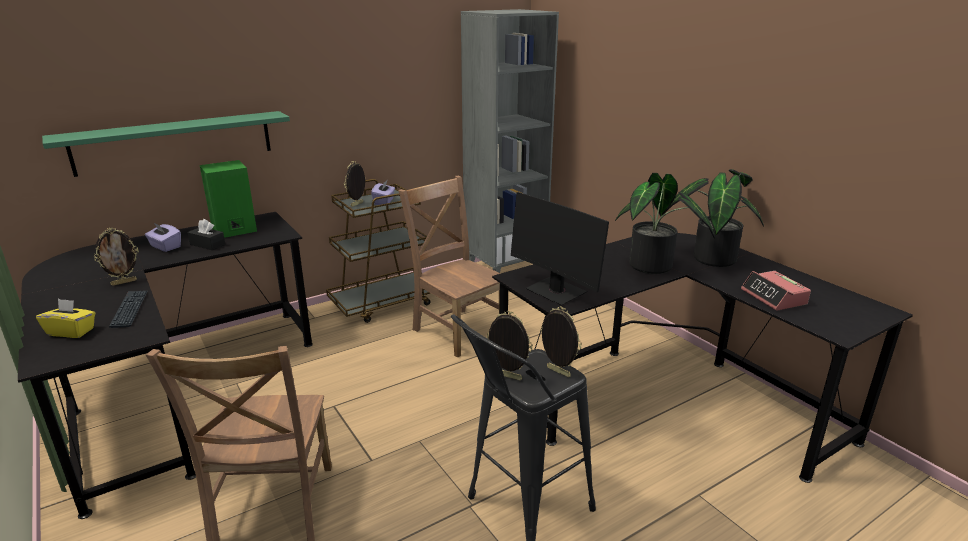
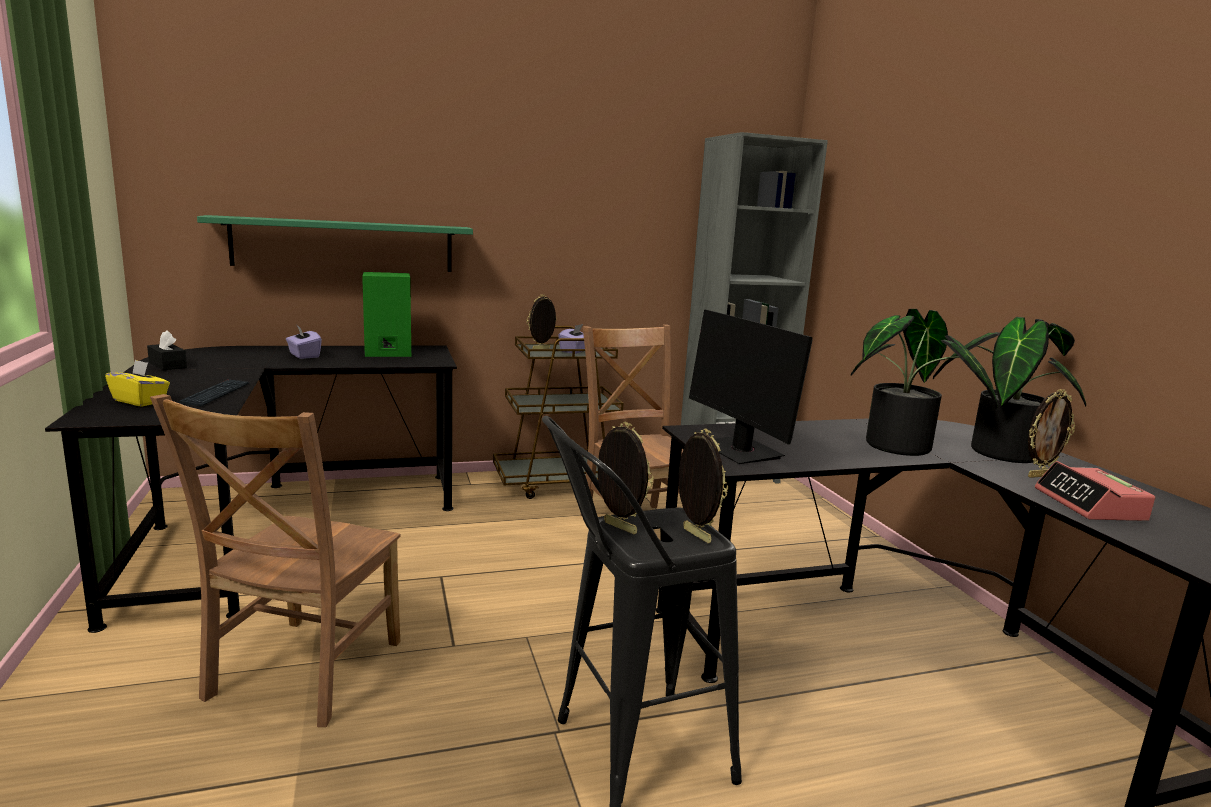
camera: 15 degrees right, 10 degrees down
(124, 282) = (234, 374): picture frame -> picture frame (1040, 475)
(207, 244) = (349, 359): black tissue box -> black tissue box (167, 365)

